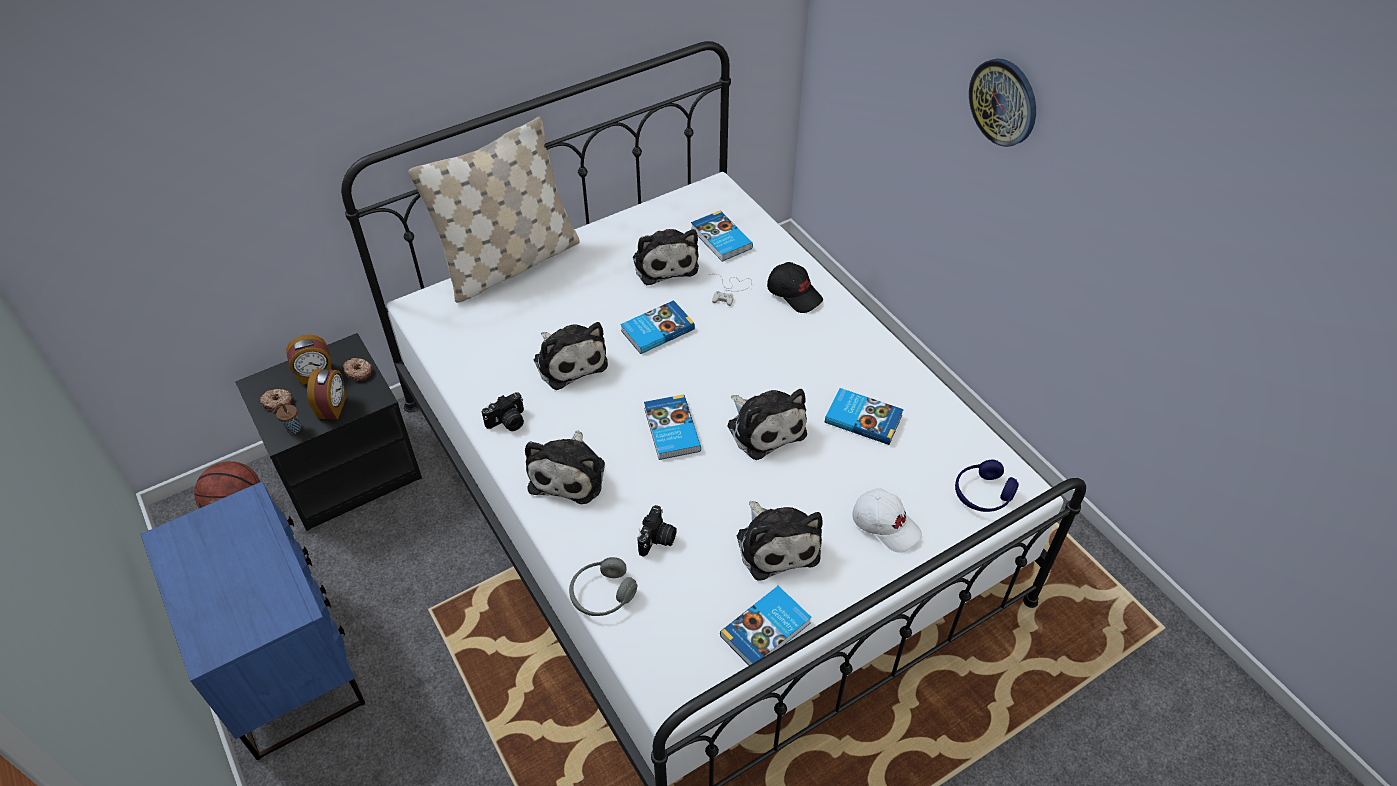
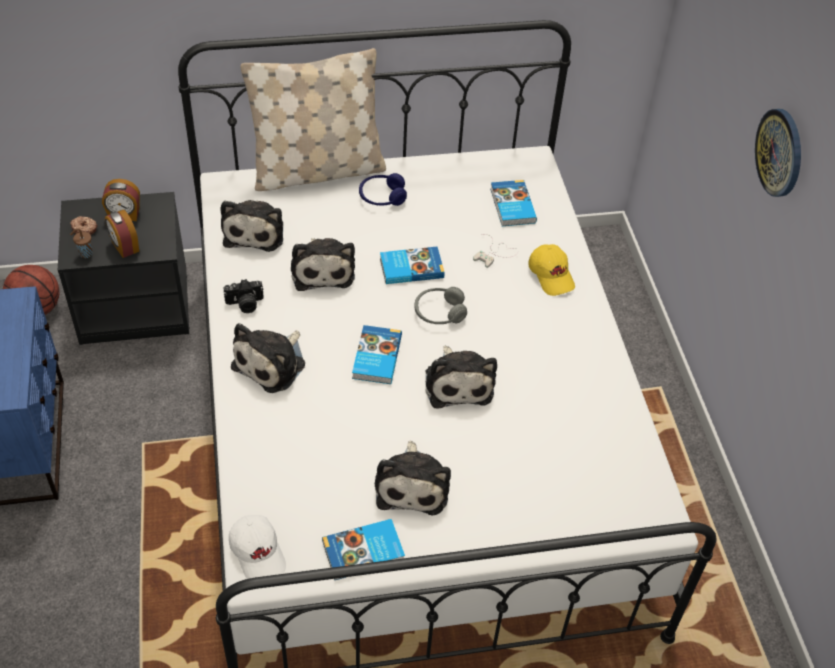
camera: 20 degrees right, 0 degrees up
(333, 407) = (124, 247): alarm clock -> alarm clock turned 120 degrees clockwise
(359, 372) = (158, 224): donut -> none
(602, 594) = (245, 471): grey headphones -> grey headphones (439, 312)
(657, 540) = (314, 444): camera -> none
(664, 263) = (450, 211): plush toy -> plush toy (255, 231)
(794, 294) = (551, 275): black cap -> yellow cap
(863, 418) = (551, 406): book -> none
(886, 525) = (518, 504): white cap -> white cap (258, 553)
(982, 494) = (622, 510): blue headphones -> blue headphones (382, 197)

